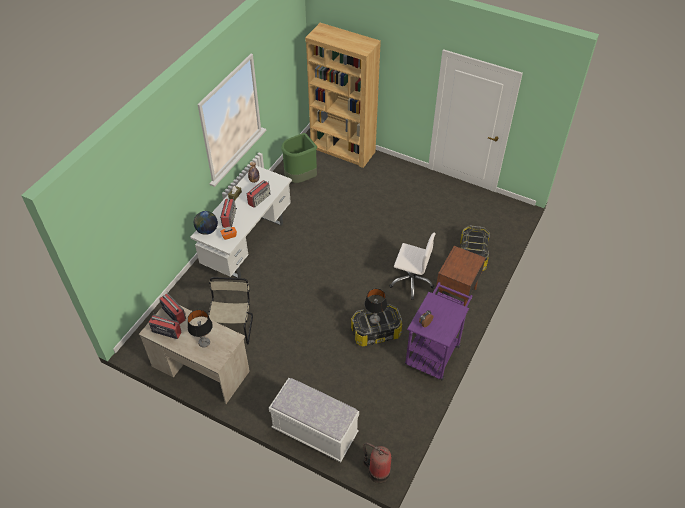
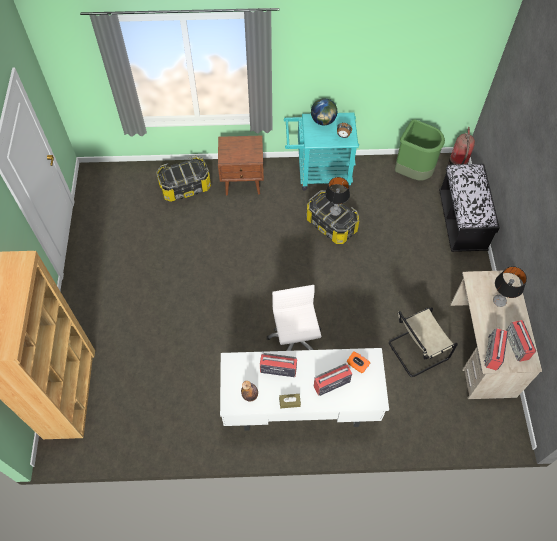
camera: 120 degrees left, 10 degrees up
(207, 230) = (367, 396): globe -> globe (323, 121)
(300, 179) = (153, 414): green trash can -> green trash can (412, 173)
(315, 431) = (461, 222): white bench -> black bench
(411, 281) = (250, 223): white office chair -> white office chair (295, 341)
(434, 350) = (318, 174): purple cart -> turquoise cart

